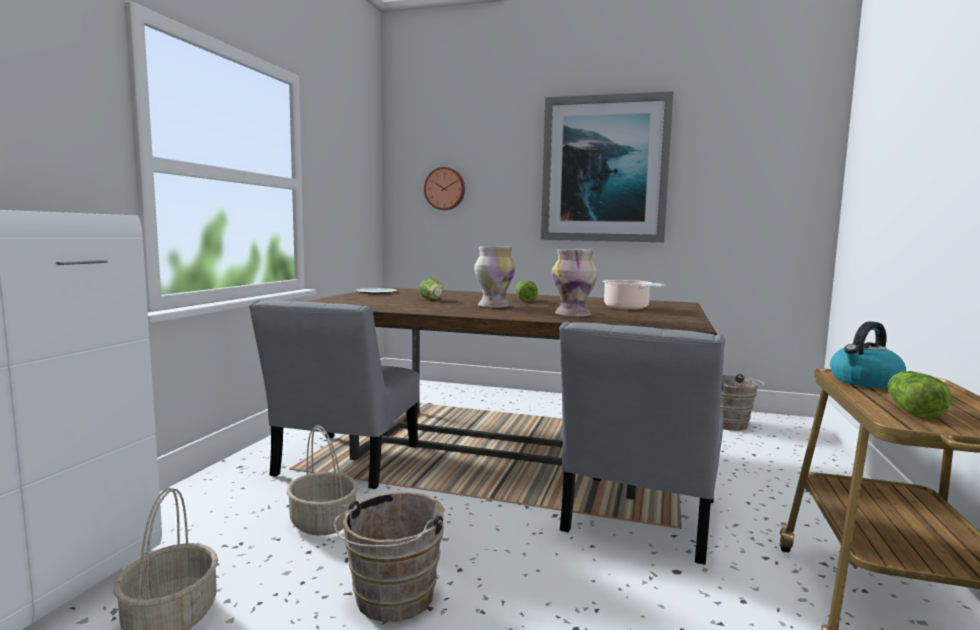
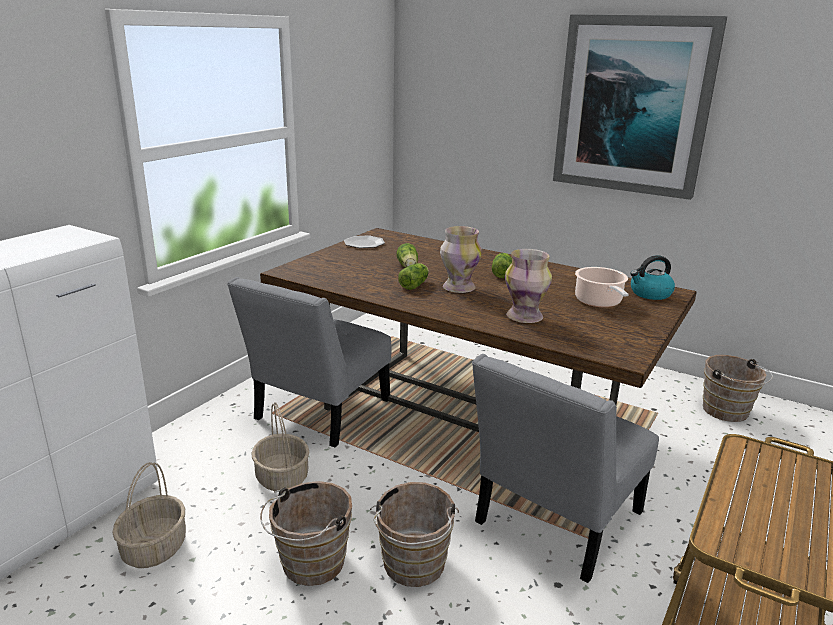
camera: 15 degrees right, 15 degrees up
(445, 189) = (457, 112): wall clock -> none
(516, 582) = (413, 567): none -> brown bucket
(865, 382) = (755, 467): kettle -> kettle (650, 294)
(912, 411) = (752, 524): lettuce -> lettuce (415, 285)

